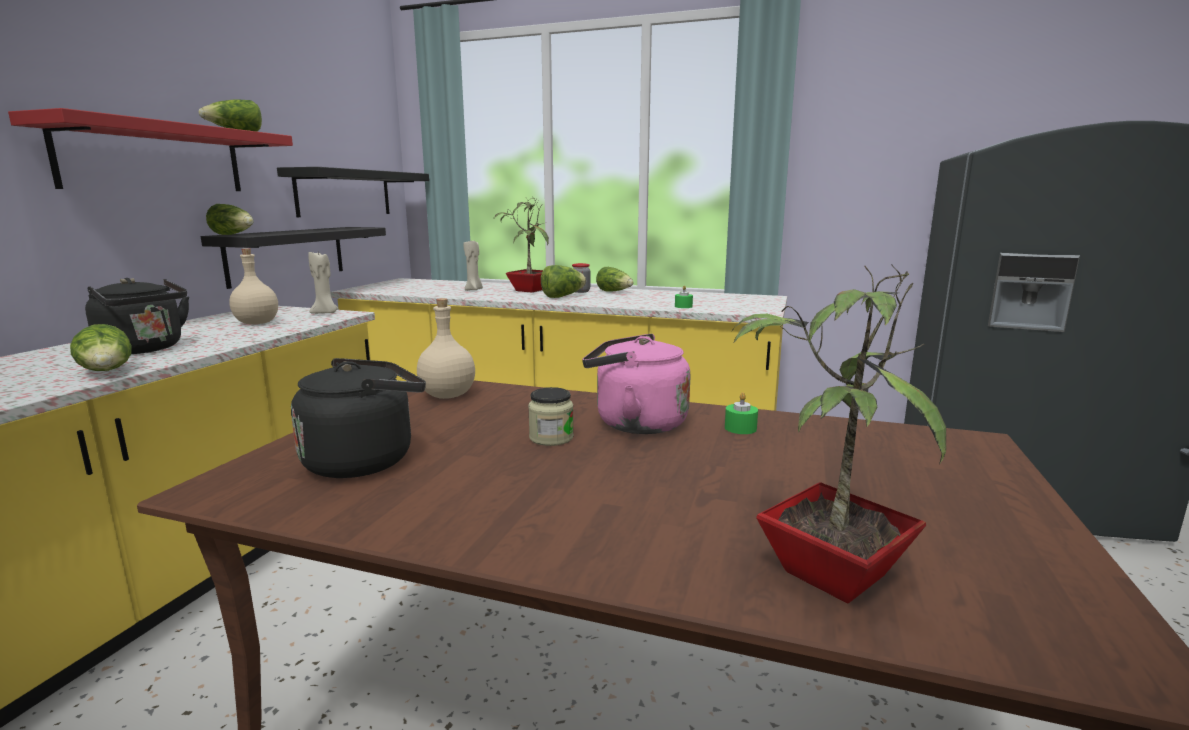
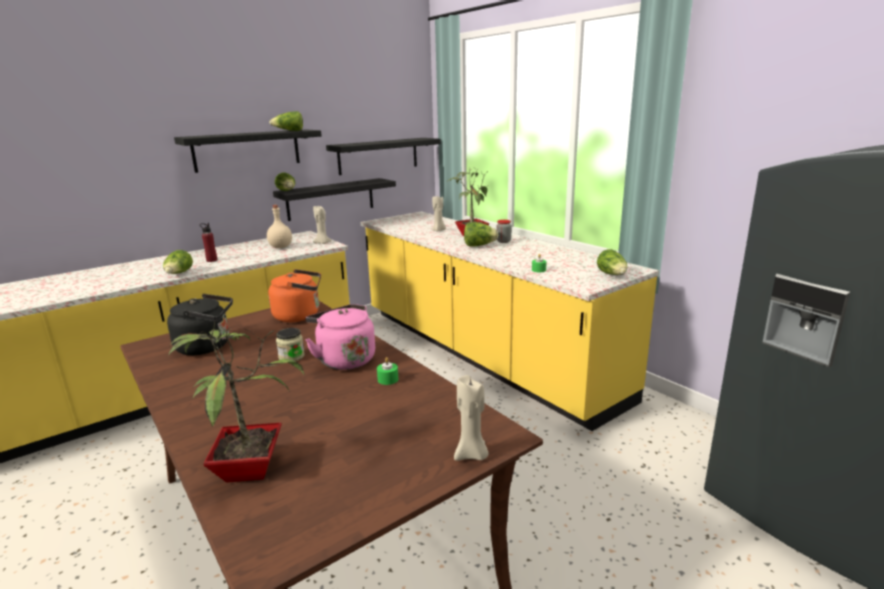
camera: 35 degrees right, 5 degrees up
(145, 349) = (212, 260): black kettle -> red bottle
(154, 158) = (247, 150): red shelf -> black shelf
(448, 395) = (300, 315): beige bottle -> orange kettle
(615, 292) = (526, 245): lettuce -> lettuce (612, 275)
(999, 465) = (472, 455): none -> beige candle

